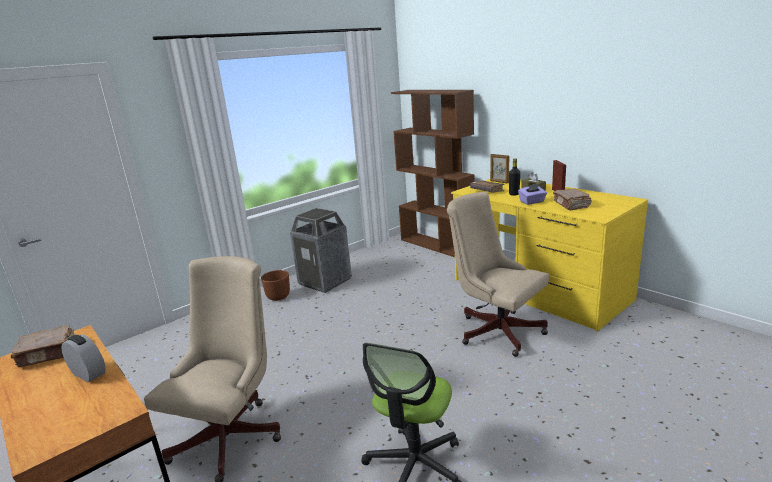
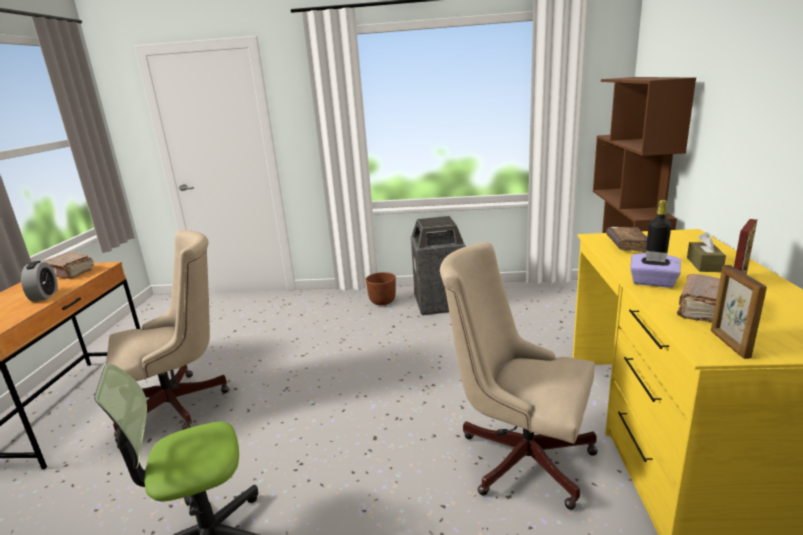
camera: 45 degrees right, 0 degrees up
(496, 329) = (518, 455): beige office chair -> beige office chair turned 60 degrees counterclockwise
(499, 182) = (679, 238): picture frame -> picture frame (729, 344)

